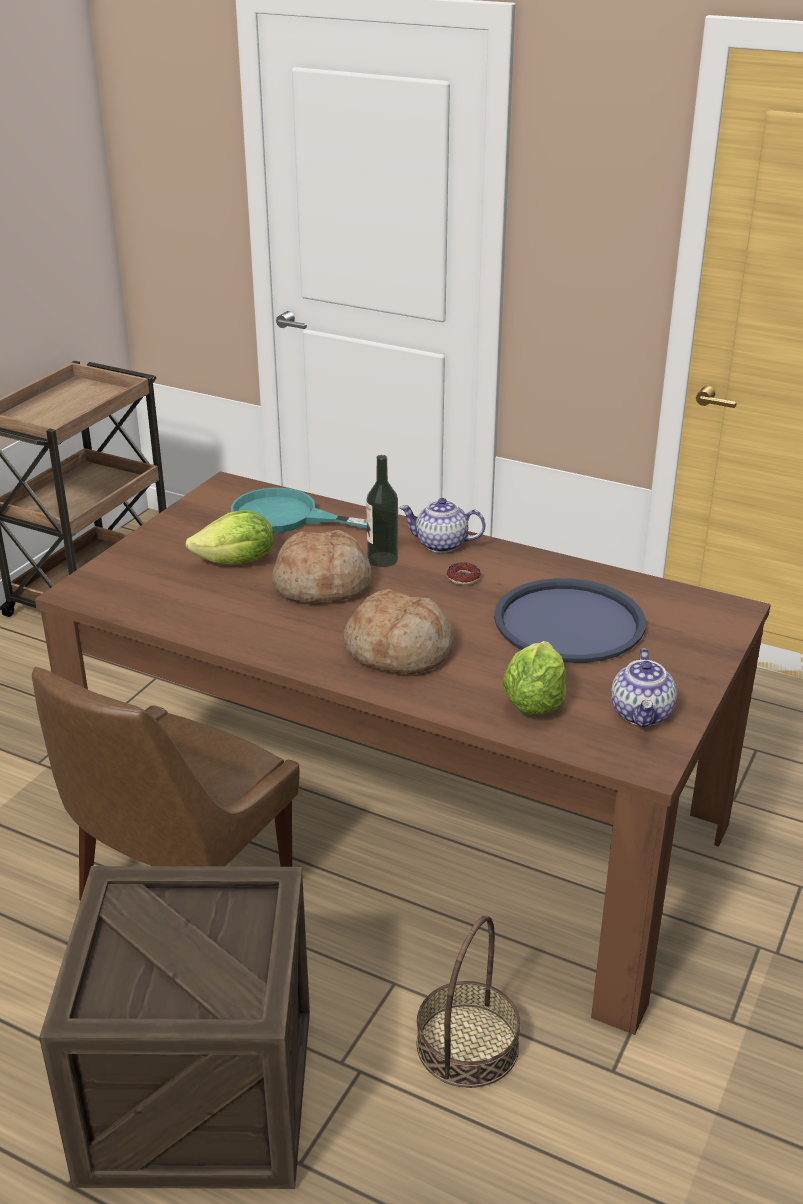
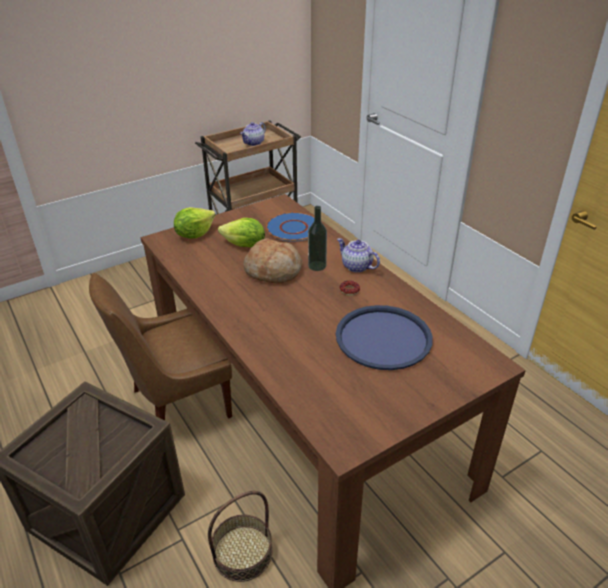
camera: 30 degrees right, 5 degrees up
(289, 517) = (293, 228): turquoise frying pan -> blue plate
(399, 650) = (274, 322): bread -> none
(533, 702) = (315, 381): lettuce -> lettuce (194, 234)
(642, 714) = (371, 414): teapot -> teapot (254, 143)

